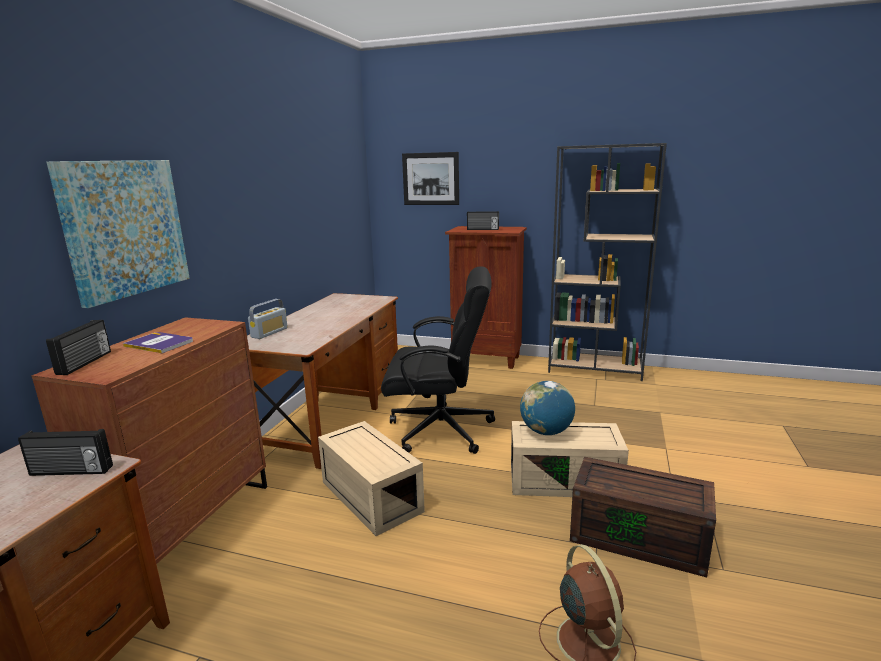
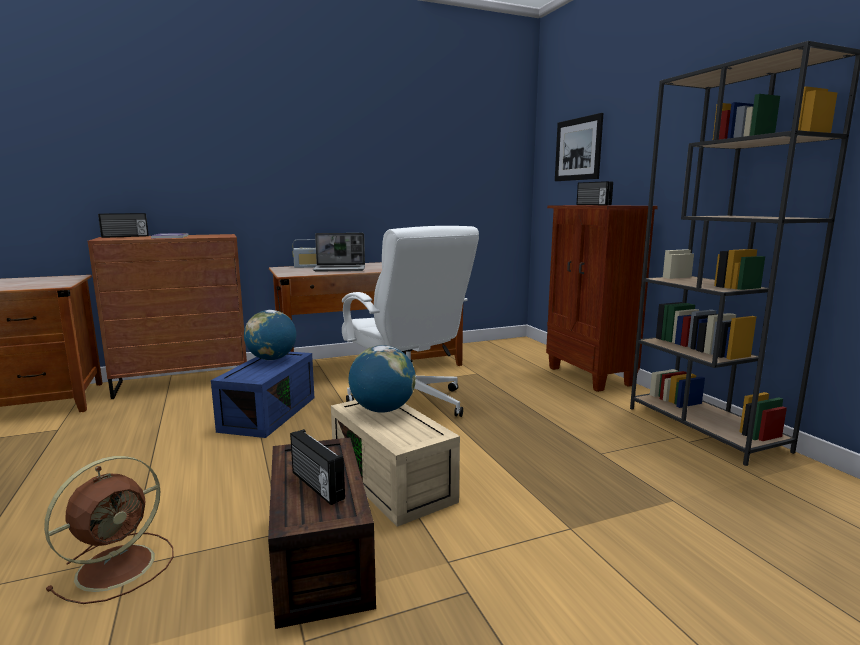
camera: 50 degrees right, 5 degrees down
(70, 471) = (50, 283): radio -> radio (316, 486)
(125, 228) = (190, 159): picture -> none
(316, 328) = (340, 269): none -> laptop
(353, 441) = (272, 359): none -> globe
(369, 496) = (268, 413): beige storage box -> blue storage box
(440, 430) = (408, 402): black office chair -> white office chair

